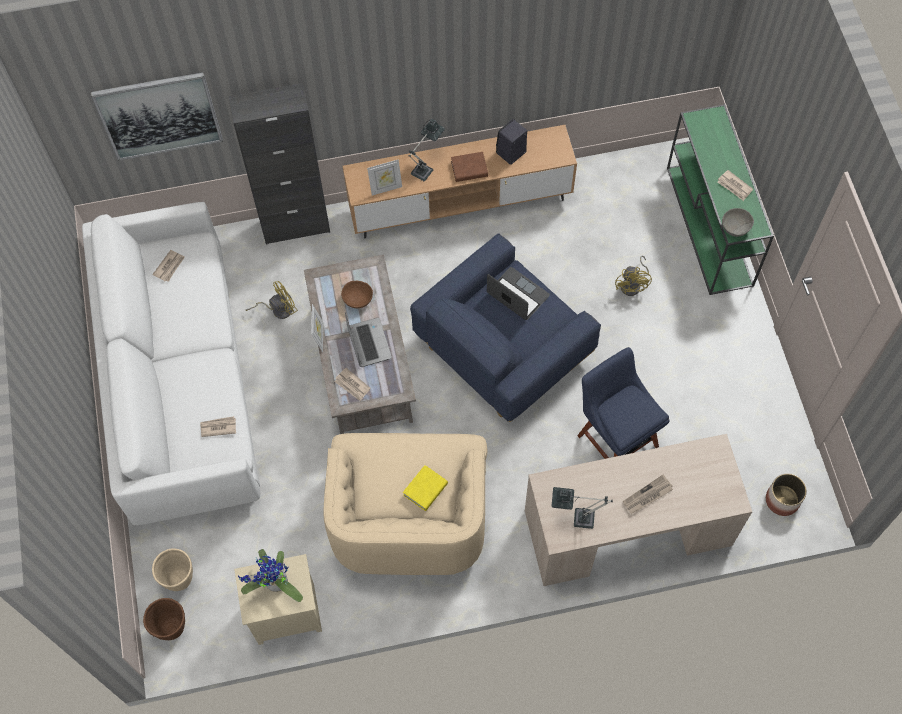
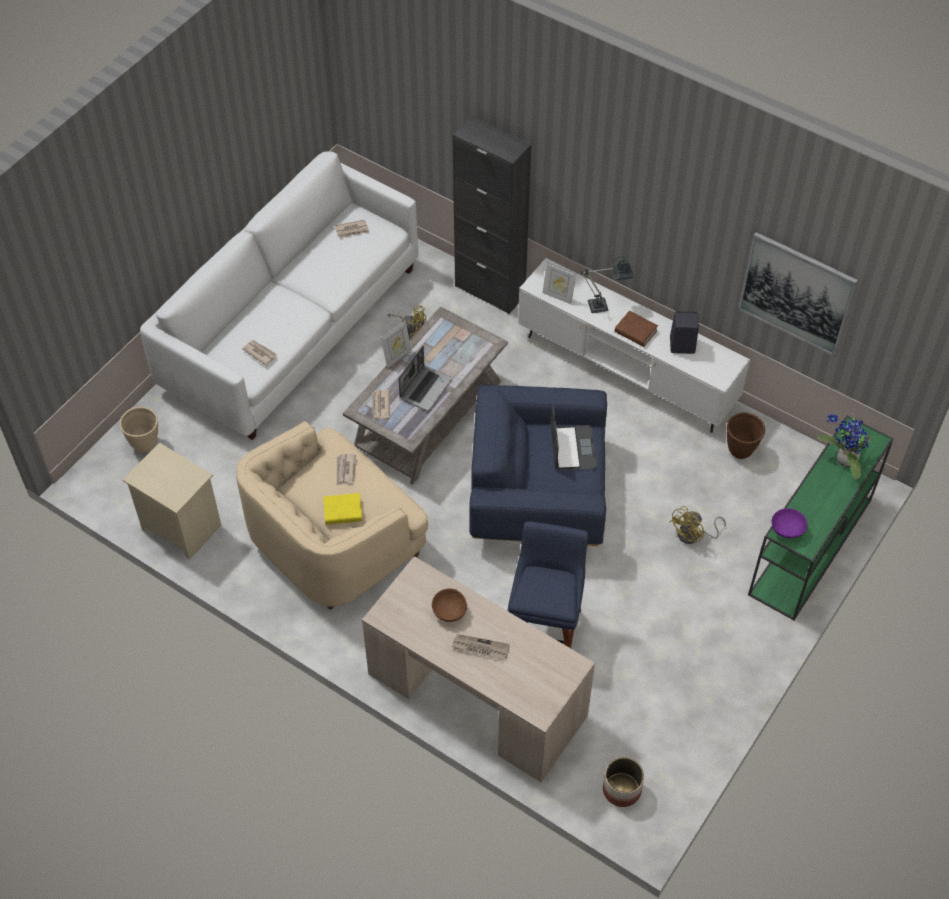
camera: 45 degrees right, 10 degrees down
(159, 115) = (416, 98): picture -> picture (797, 293)
(172, 628) = (105, 469): brown planter -> brown planter (740, 451)
(274, 584) = (171, 474): potted plant -> potted plant (843, 460)
(357, 299) = (452, 355): brown bowl -> brown bowl (449, 611)
(460, 205) = (626, 372): brown tv stand -> white tv stand
(577, 518) = (411, 615): table lamp -> none
(734, 186) = (824, 501): newspaper -> newspaper (345, 470)
(735, 228) = (787, 530): grey bowl -> purple bowl

